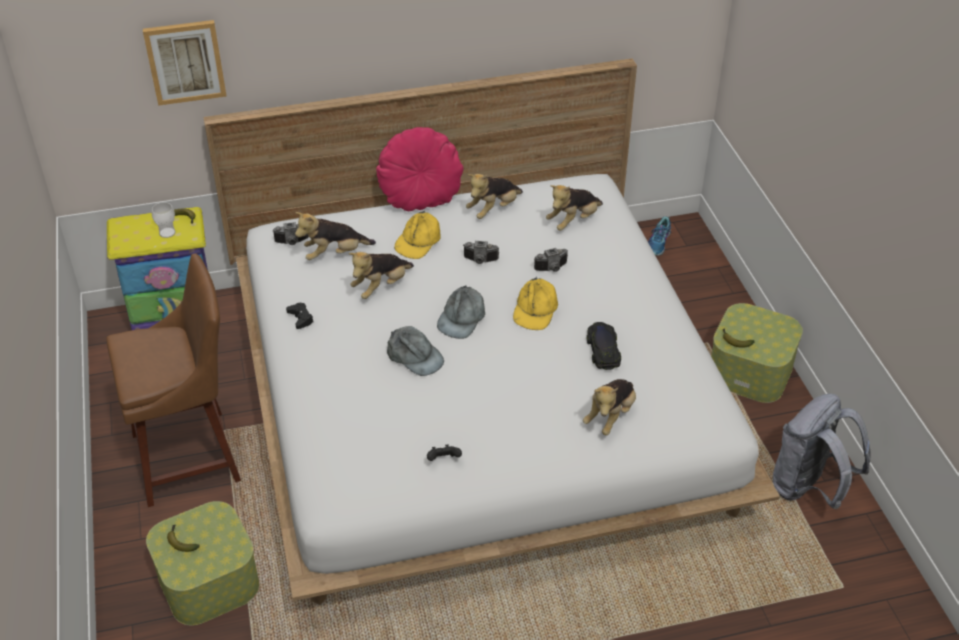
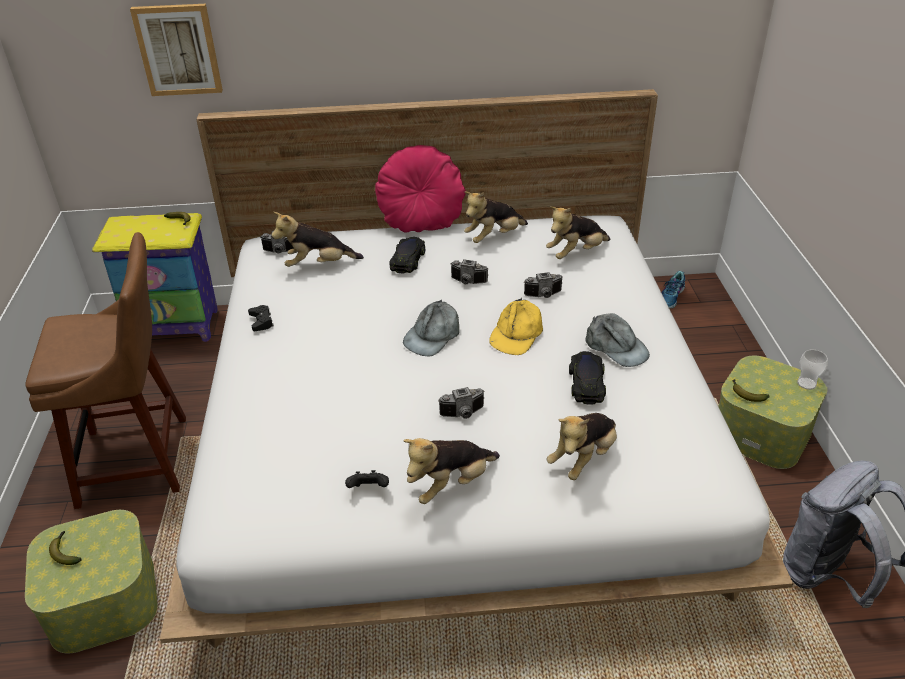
camera: 10 degrees right, 5 degrees down
(167, 233) = (158, 232): cup -> cup (806, 383)
(381, 287) = (356, 298): plush toy -> plush toy (451, 484)
(414, 356) = (369, 370): grey cap -> grey cap (616, 347)
(418, 241) = (408, 259): yellow cap -> black toy car
(505, 389) = (463, 414): none -> camera

